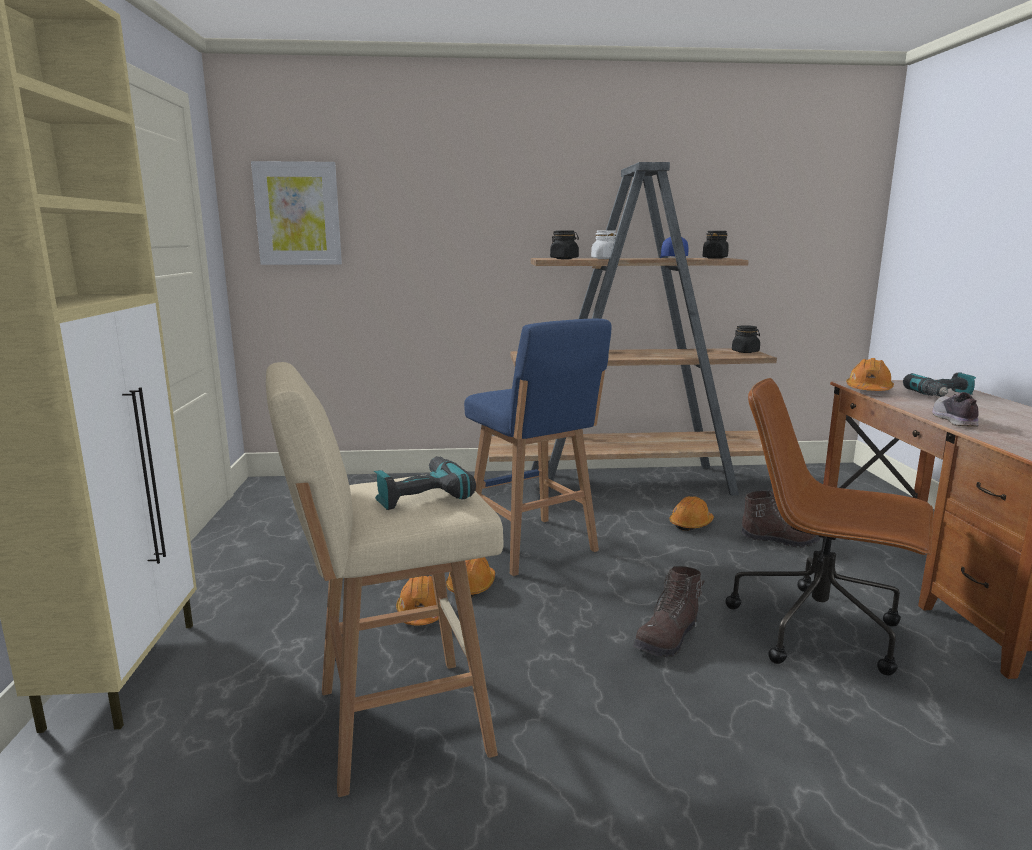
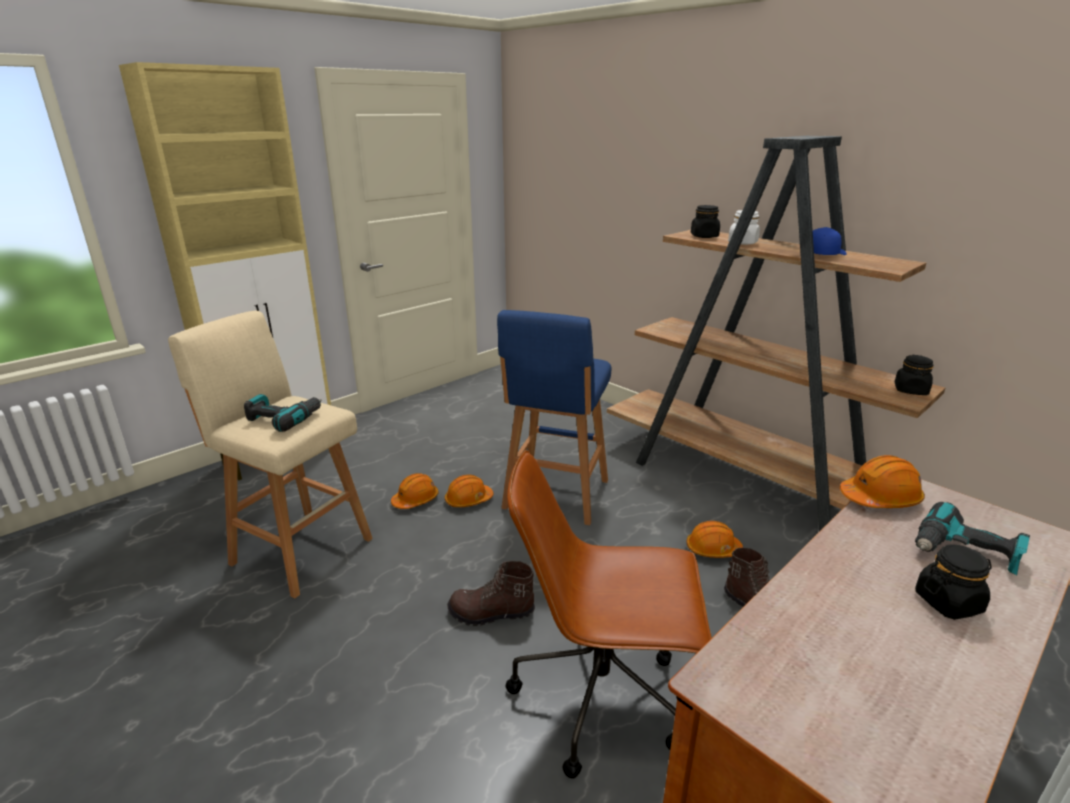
camera: 50 degrees right, 10 degrees up
(298, 214) = (544, 165): picture -> none
(715, 258) = (885, 262): black jar -> black jar (948, 602)
(819, 629) = (602, 696): brown office chair -> brown office chair turned 75 degrees counterclockwise
(953, 419) = (820, 579): shoe -> none

